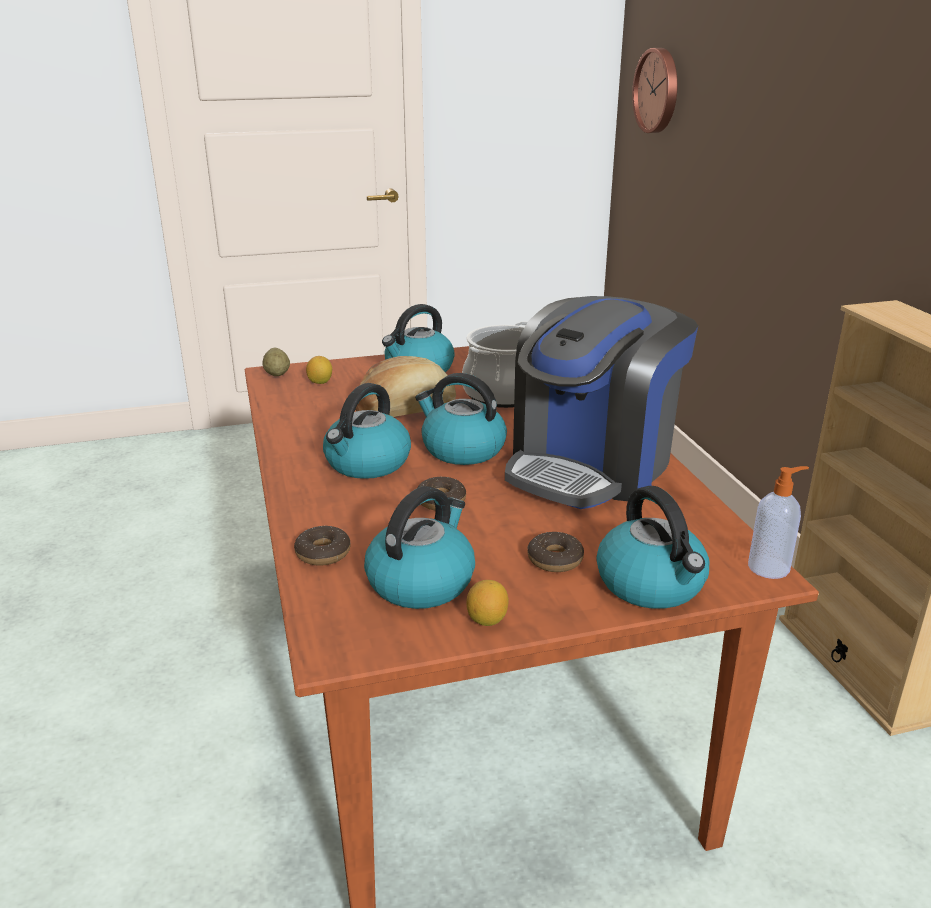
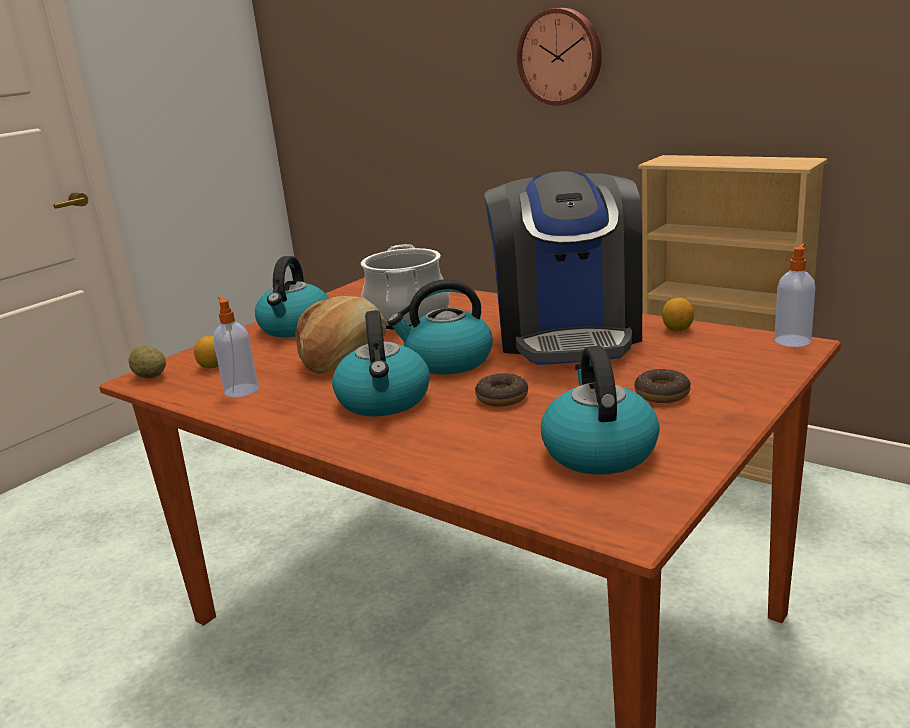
camera: 35 degrees left, 5 degrees down
(305, 411) = (241, 390): none -> soap dispenser
(323, 553) = (478, 472): donut -> none
(487, 620) = (695, 449): lemon -> lemon (677, 329)
(652, 584) = (750, 379): kettle -> none
(658, 91) = (322, 53): wall clock -> wall clock (561, 56)

